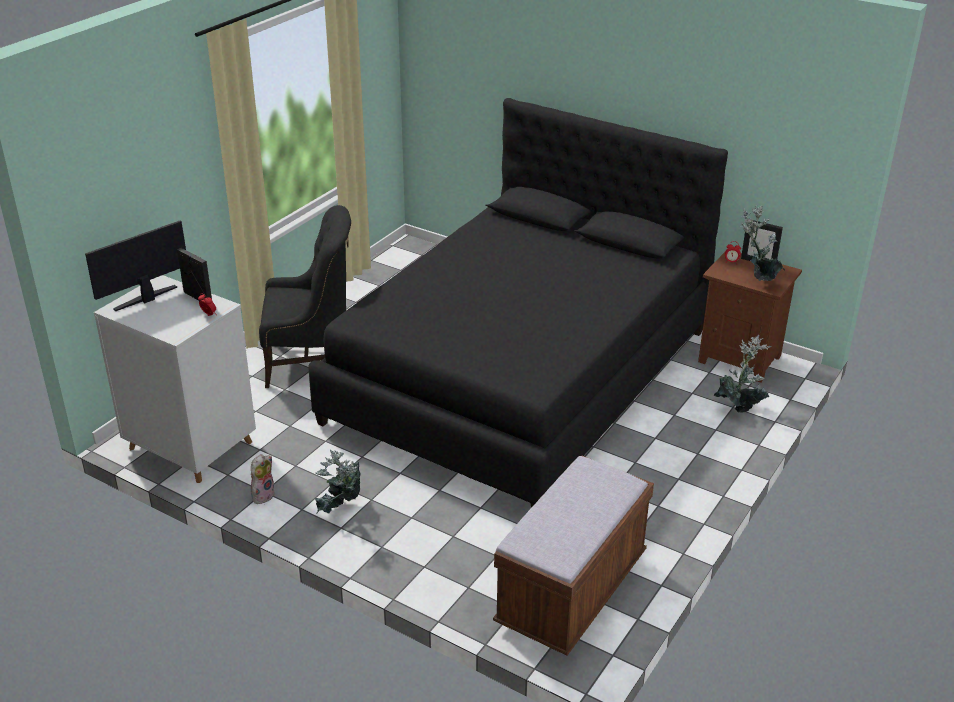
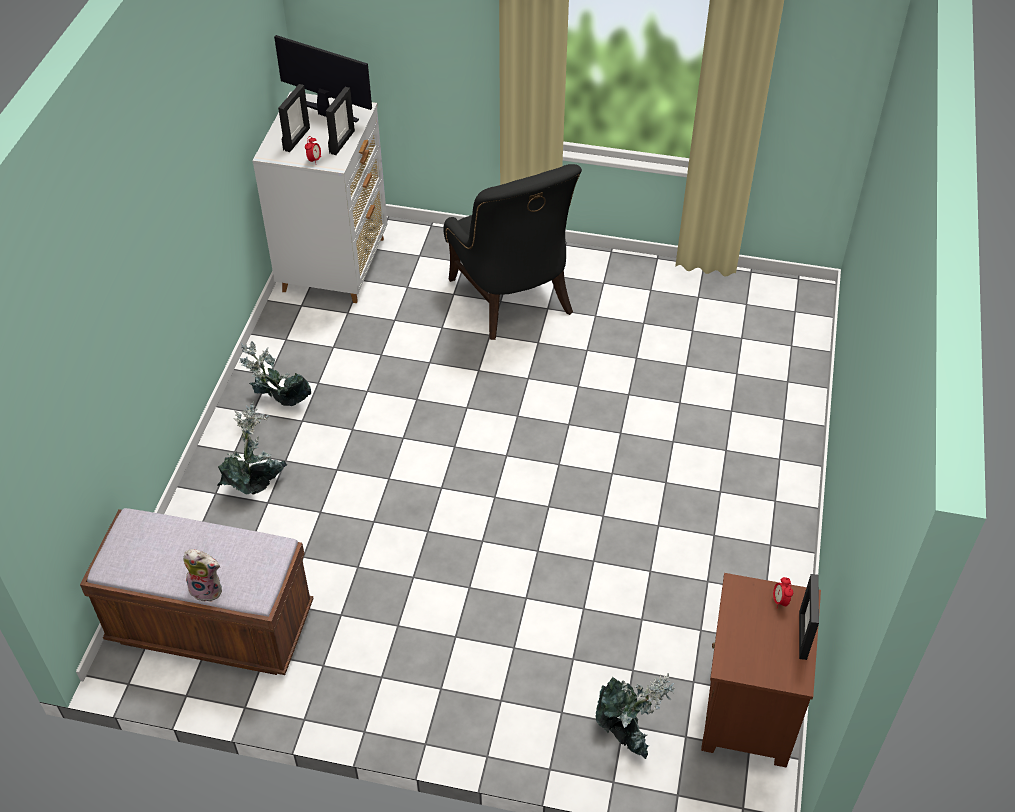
camera: 70 degrees right, 15 degrees up
(169, 319) = (296, 139): none -> picture frame
(263, 495) = (280, 340): plush toy -> plush toy (208, 589)
(521, 375) = (580, 481): black bed -> none
(758, 280) = (746, 643): potted plant -> potted plant (255, 484)

